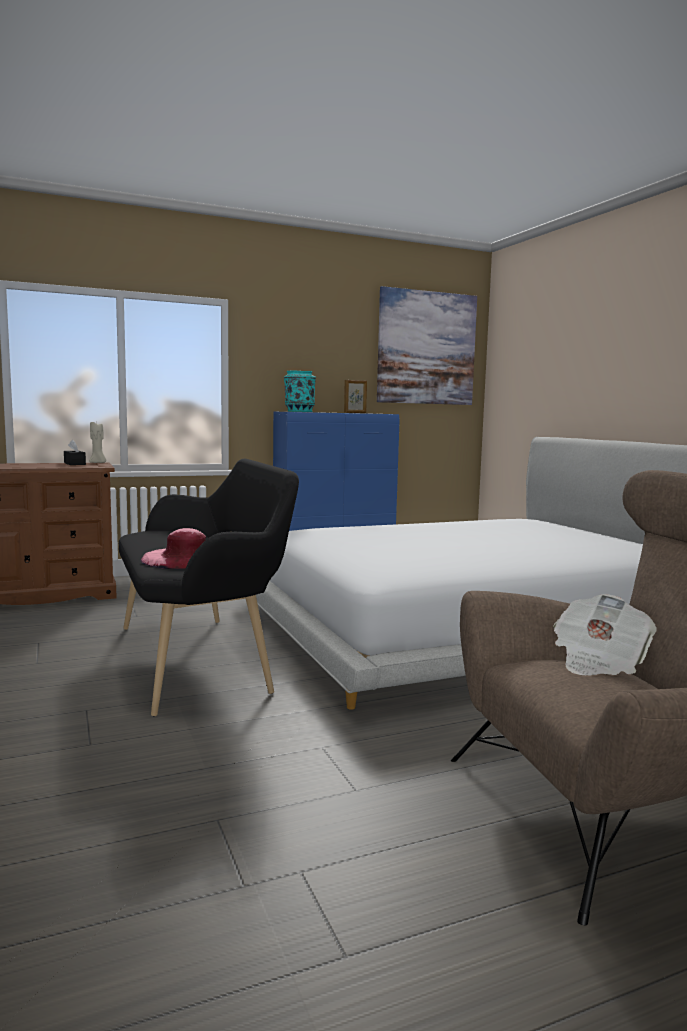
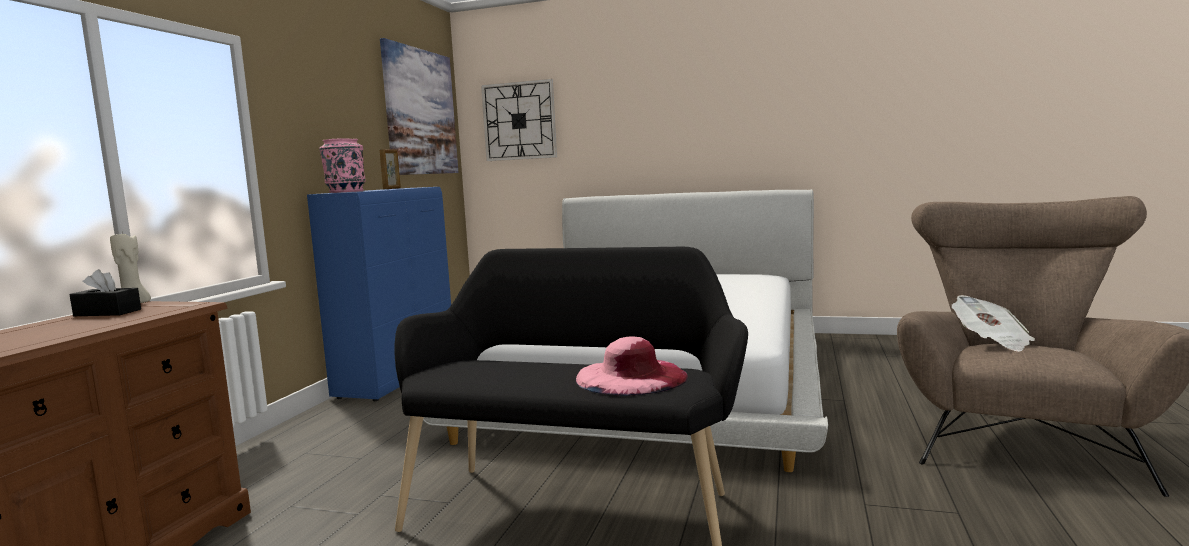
camera: 50 degrees left, 0 degrees up
(299, 411) = (346, 191): turquoise vase -> pink vase
(524, 356) = (519, 121): none -> wall clock

